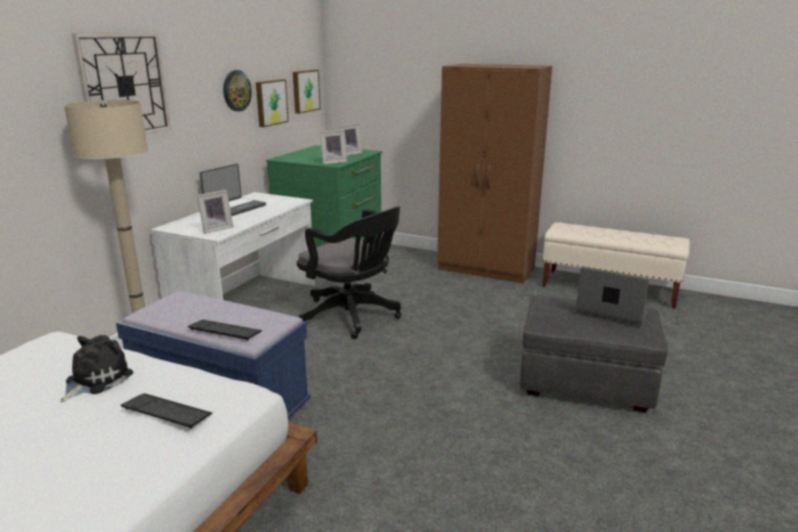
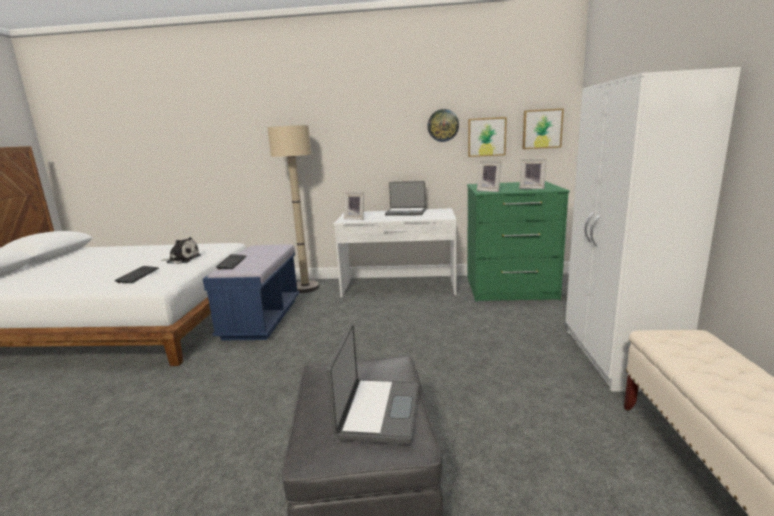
camera: 70 degrees right, 5 degrees down
(124, 86) = (336, 119): wall clock -> none
(352, 317) = (413, 322): black office chair -> none
(486, 269) = (617, 358): brown wardrobe -> white wardrobe

